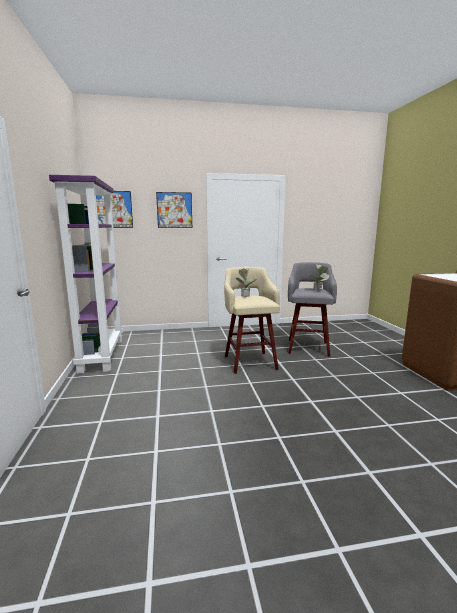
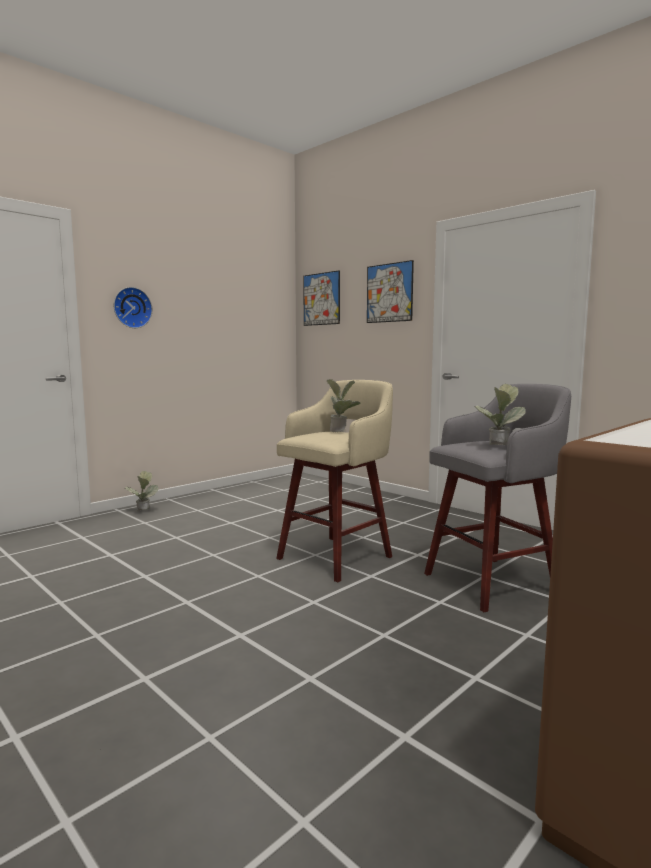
camera: 55 degrees right, 5 degrees down
(38, 218) = (131, 308): none -> wall clock
(83, 390) = (143, 512): none -> potted plant
(101, 354) = (239, 490): purple bookcase -> none

